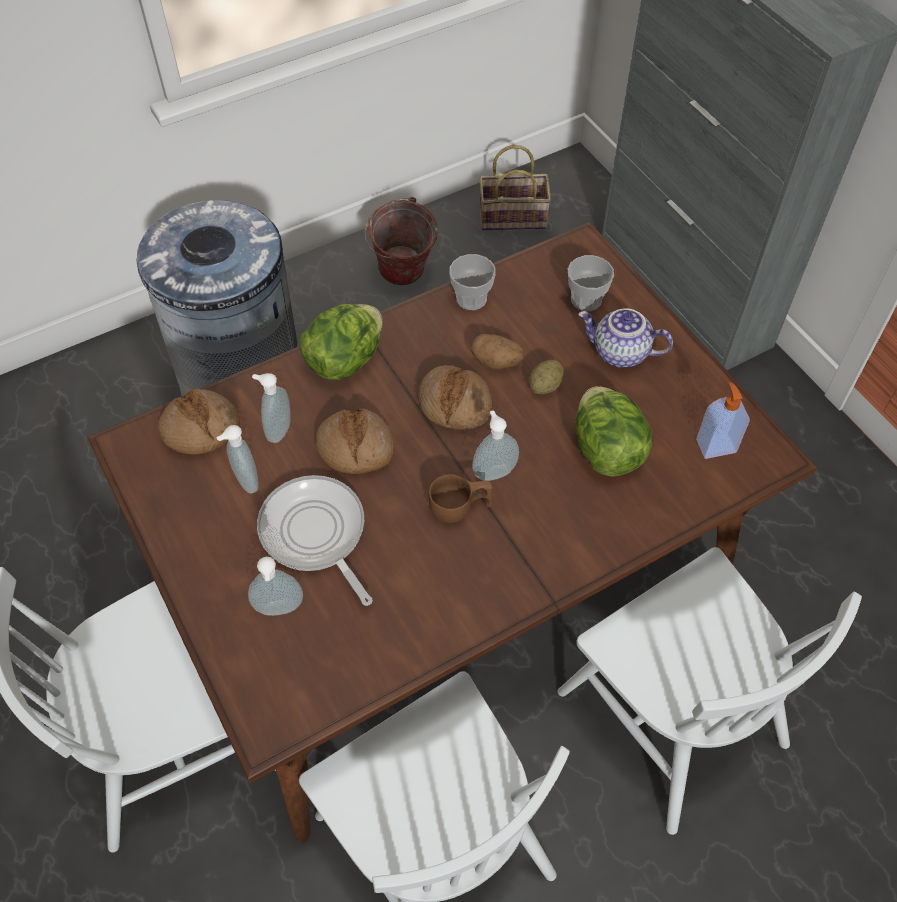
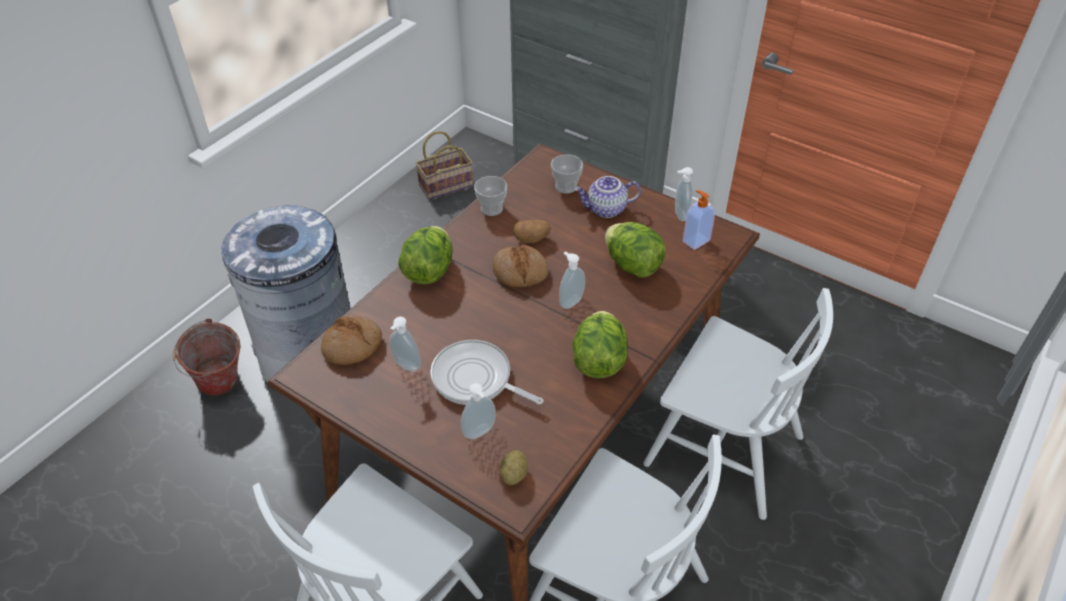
camera: 25 degrees left, 10 degrees down
(277, 430) = (408, 327): soap dispenser -> soap dispenser (679, 215)
(355, 448) = (470, 320): bread -> none
(402, 278) = (389, 246): bucket -> bucket (221, 387)
(460, 509) = (562, 330): brown cup -> none
(480, 572) = (598, 361): none -> lettuce
(545, 386) = (571, 243): potato -> potato (514, 475)

